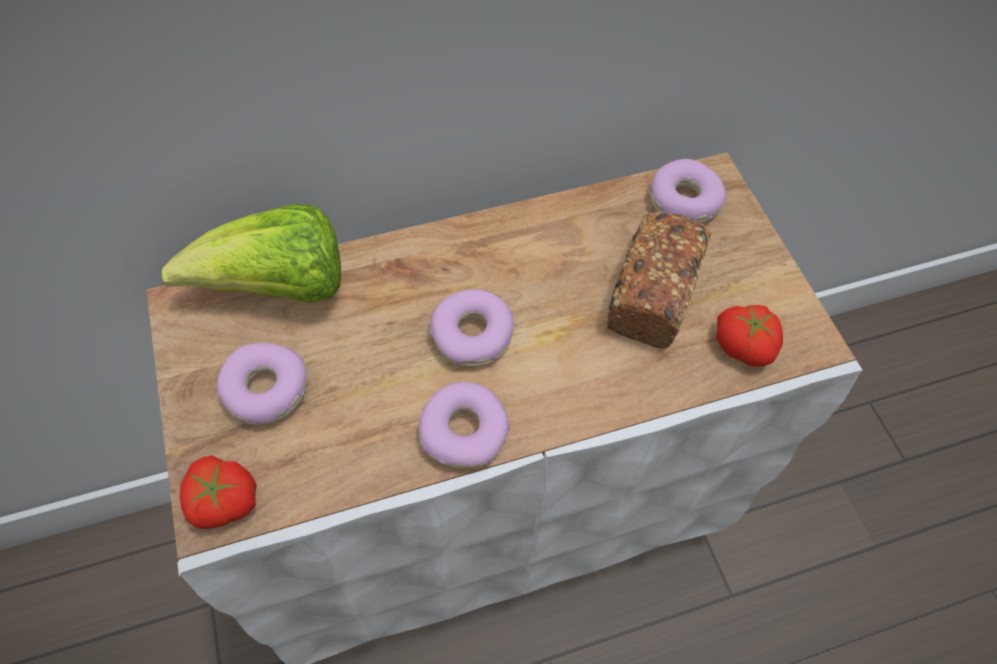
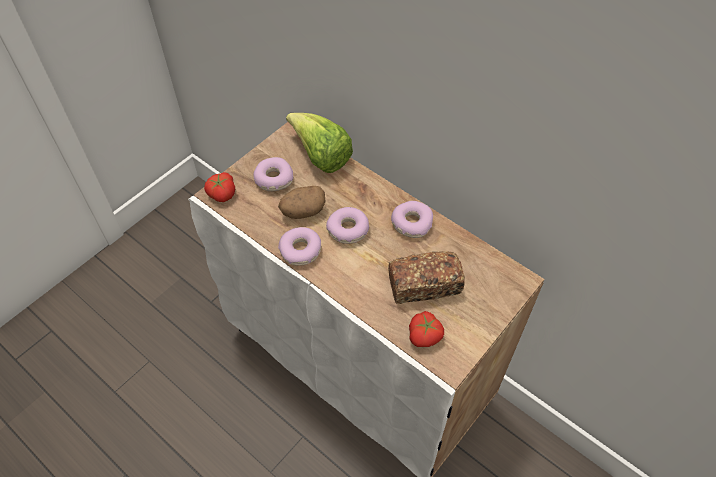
camera: 60 degrees right, 5 degrees down
(380, 382) = (303, 211): none -> potato
(683, 202) = (492, 274): donut -> donut (411, 223)

